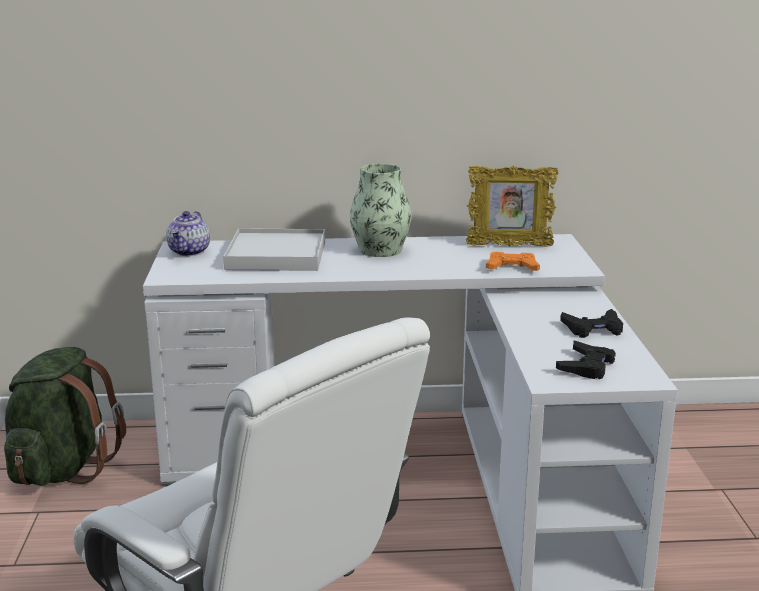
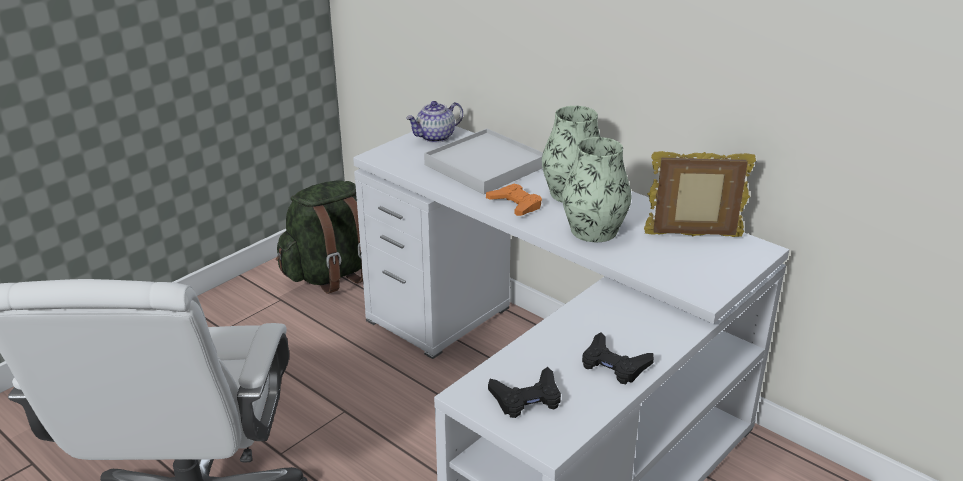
camera: 45 degrees right, 10 degrees up
(443, 263) = (594, 230): none -> vase
(509, 246) = (693, 237): picture frame -> picture frame turned 135 degrees clockwise
(512, 267) = (643, 263): orange game controller -> orange game controller (515, 204)

